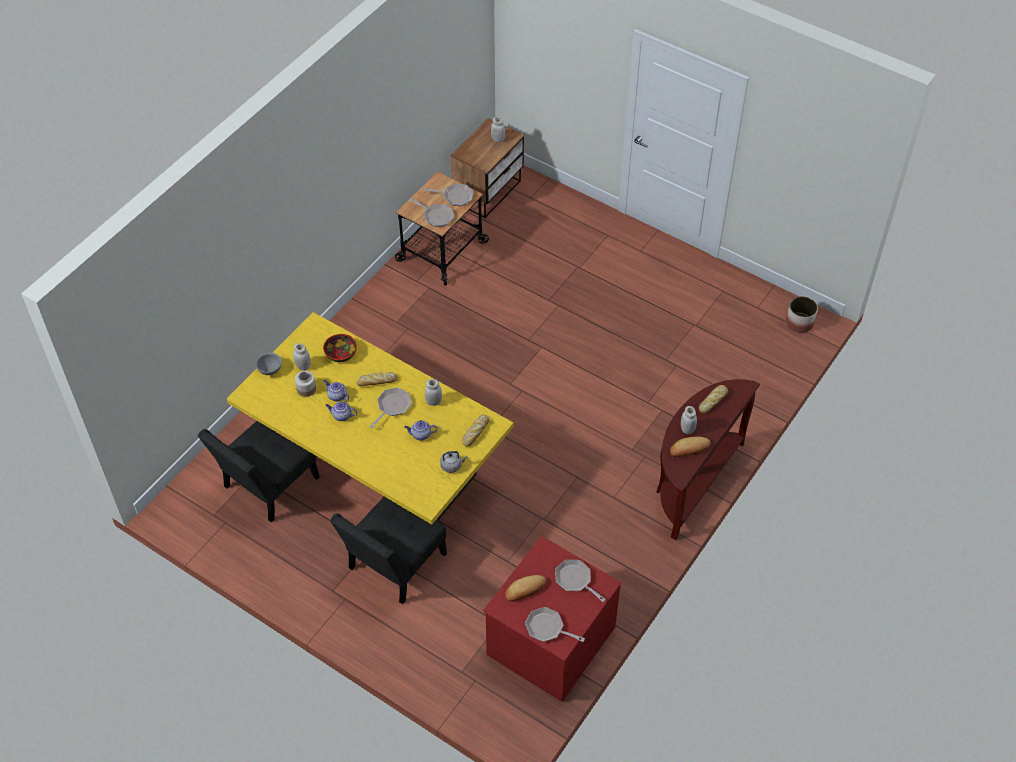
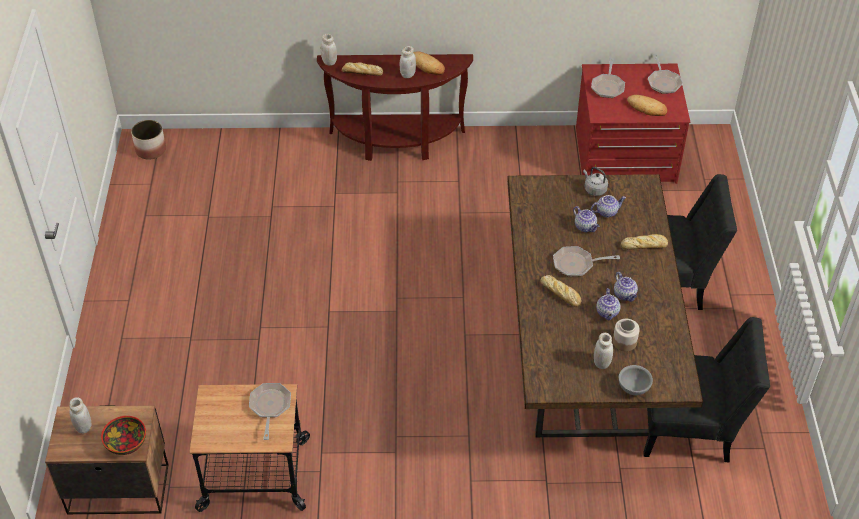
camera: 125 degrees left, 5 degrees down
(340, 354) = (556, 342): bowl -> bowl (126, 443)
(375, 467) = (587, 355): yellow dining table -> brown dining table
(423, 458) = (606, 212): none -> teapot
(433, 402) = (541, 238): white jar -> white jar (329, 62)
(455, 197) = (223, 407): frying pan -> none
(475, 433) = (545, 193): bread -> bread (644, 245)

